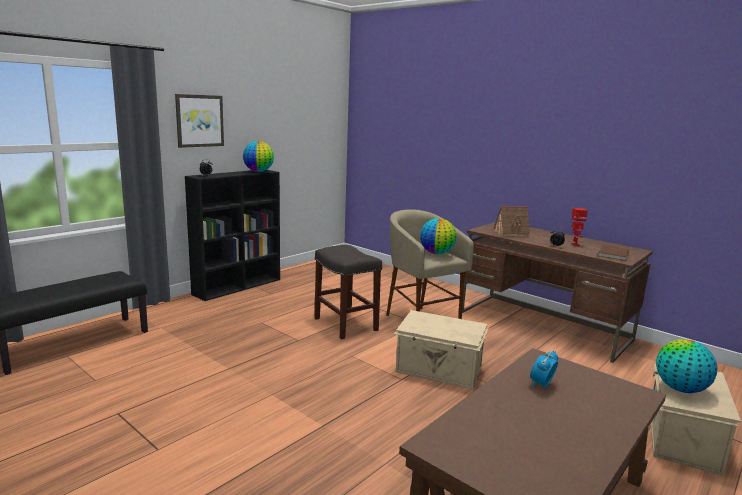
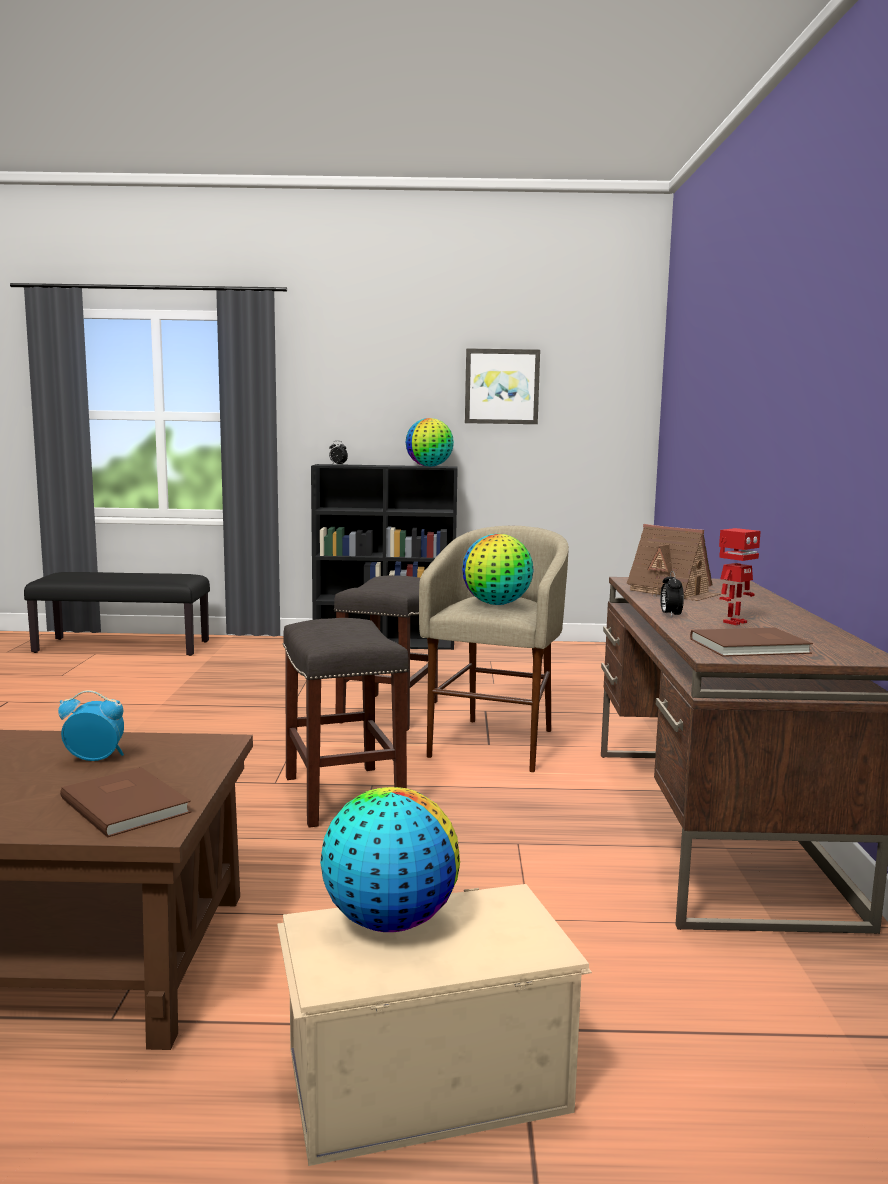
camera: 50 degrees right, 5 degrees down
(199, 121) = (349, 387): picture -> picture (502, 386)
(439, 370) = (345, 796): beige storage box -> grey stool
(611, 392) = (127, 804): none -> brown book

